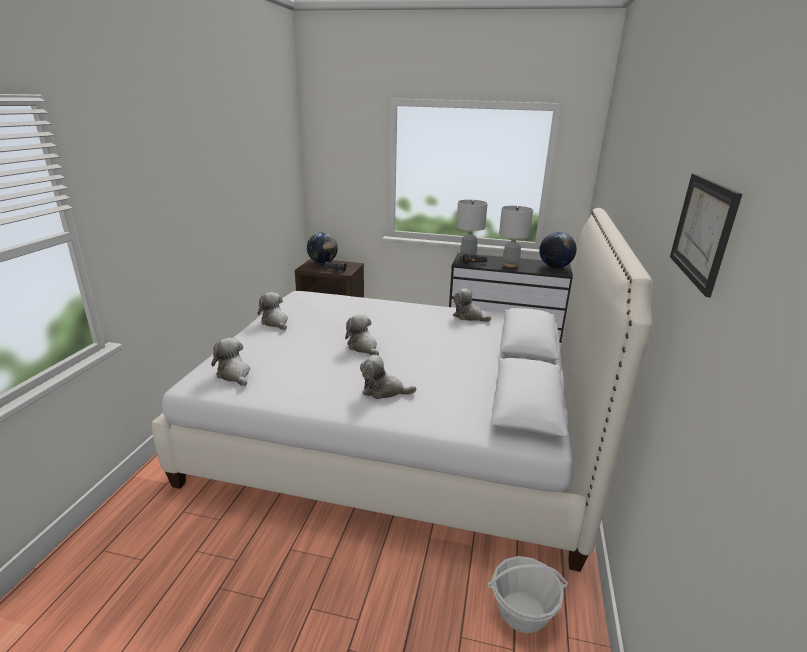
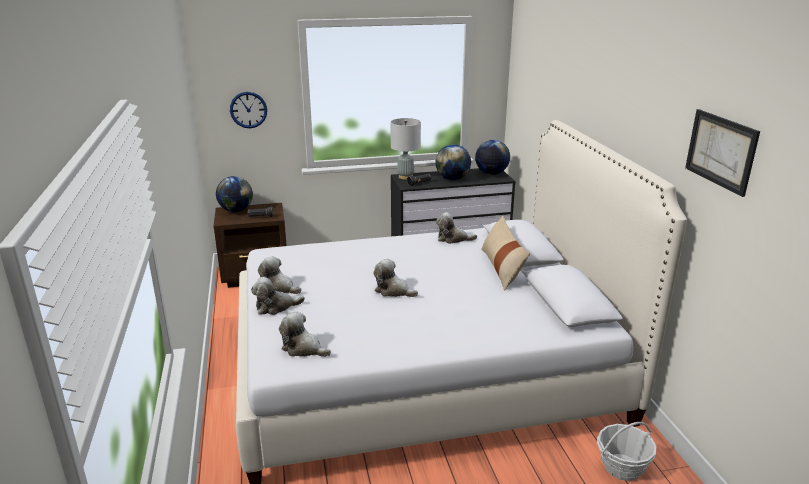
camera: 25 degrees left, 0 degrees up
(343, 177) = (248, 110): none -> wall clock
(384, 391) = (453, 324): plush toy -> plush toy (275, 307)
(490, 352) = (502, 268): none -> beige pillow
(510, 265) = (452, 179): grey table lamp -> globe

